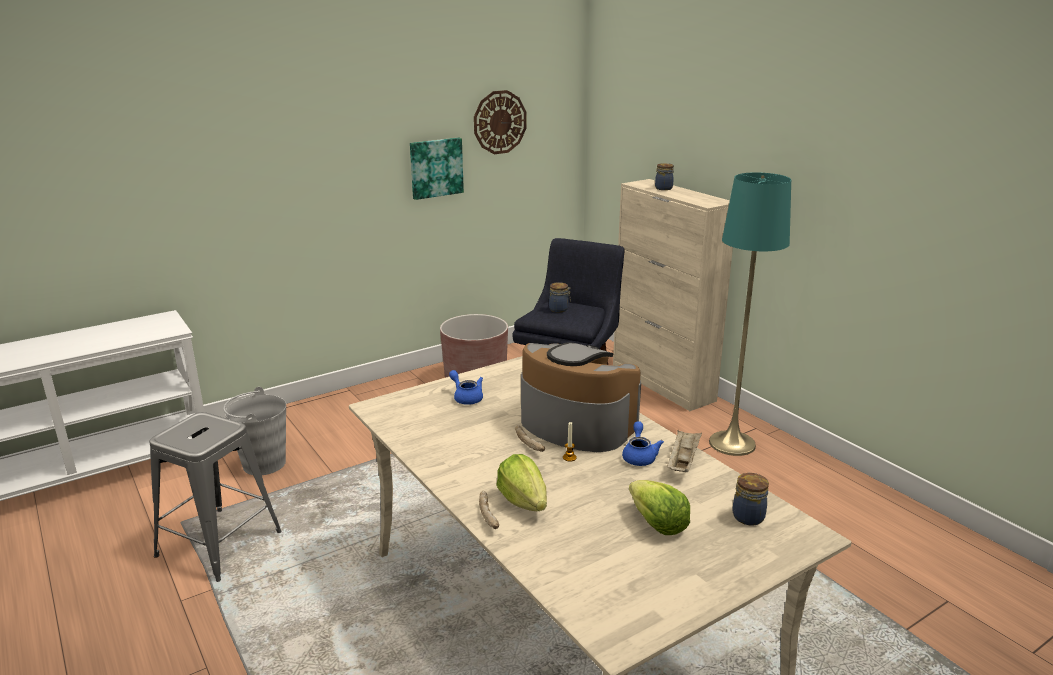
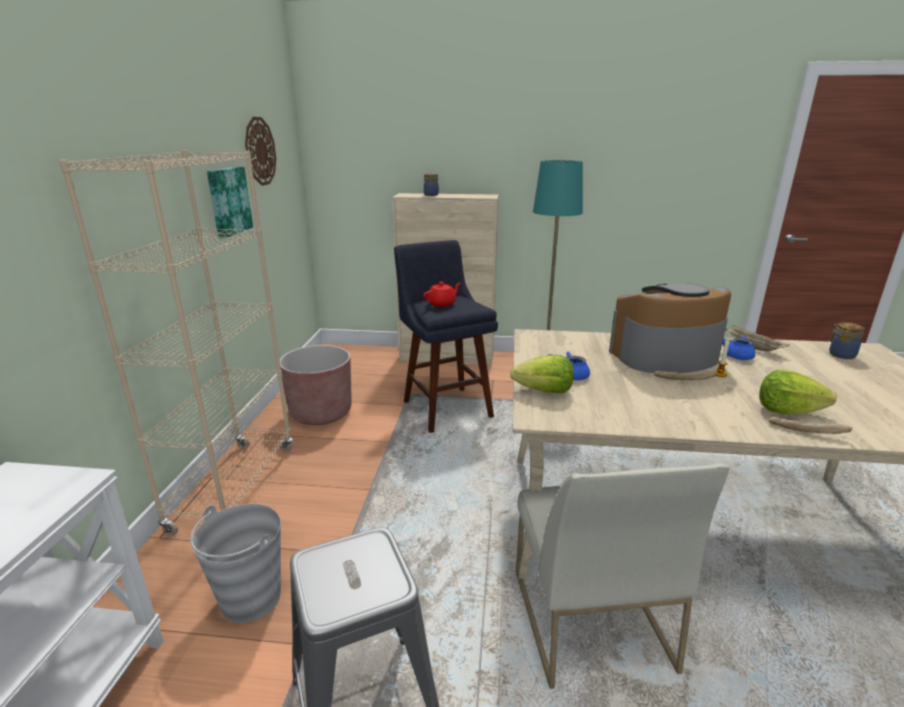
camera: 50 degrees left, 0 degrees up
(350, 403) = (235, 487): none -> beige bookcase
(374, 601) = (588, 617): none -> white chair
(559, 309) = (442, 303): jar -> red teapot
(657, 524) = (843, 380): lettuce -> lettuce (544, 391)

